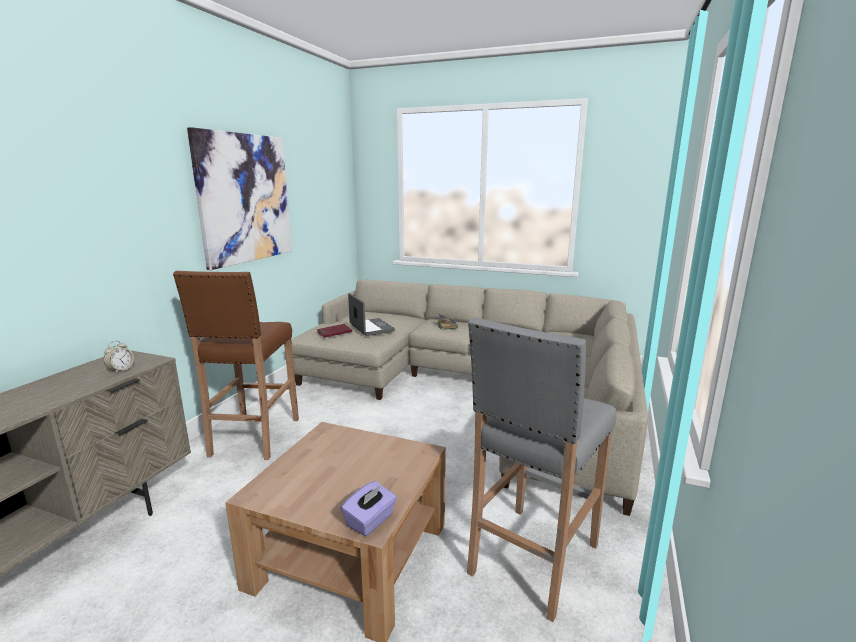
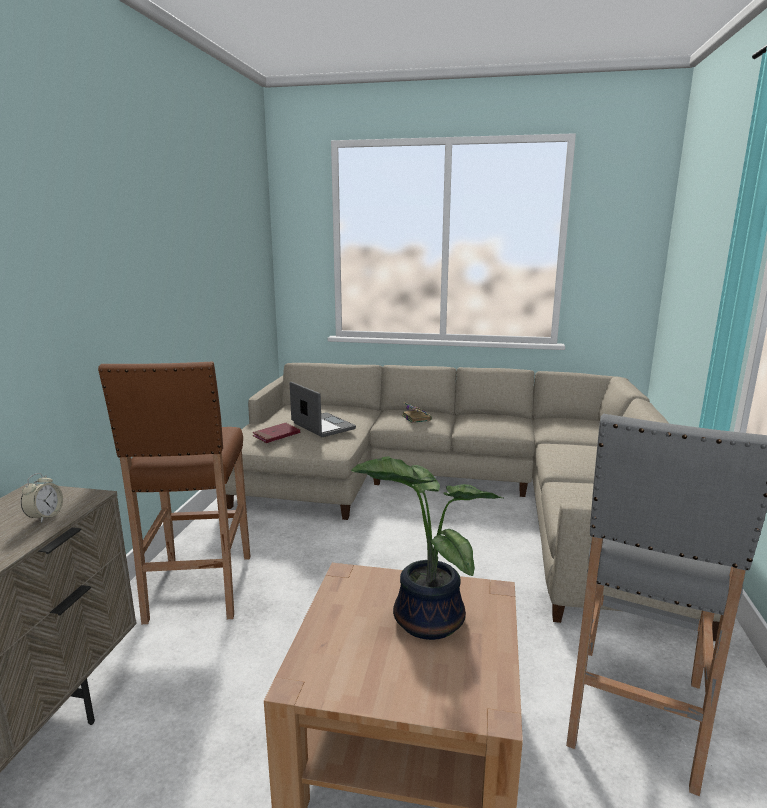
camera: 10 degrees left, 0 degrees up
(245, 198) = (160, 258): picture -> none
(363, 464) = (424, 618): none -> potted plant
(370, 521) = (483, 701): purple tissue box -> none

